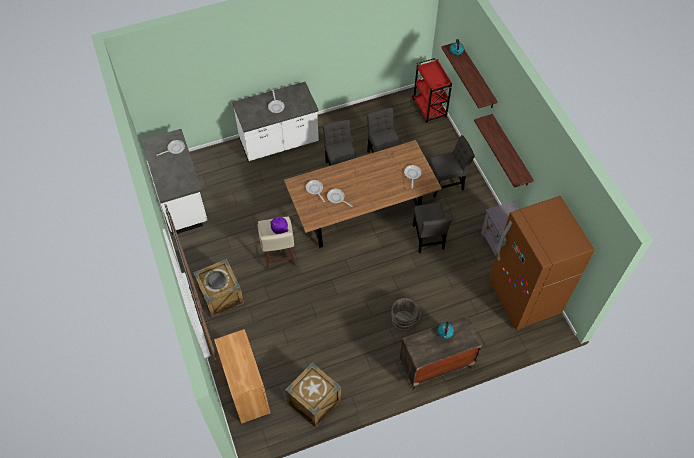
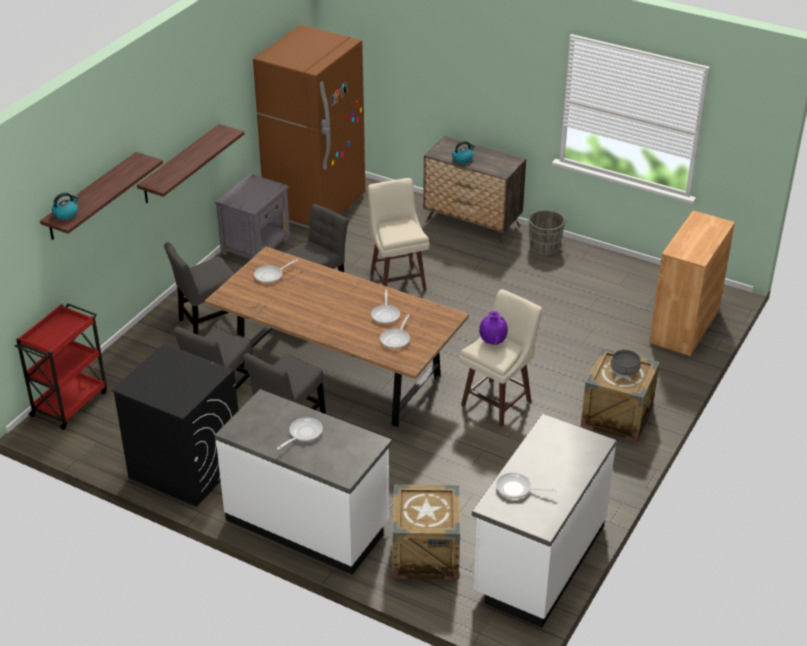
camera: 130 degrees left, 20 degrees down
(314, 401) = (624, 277): crate -> crate (425, 554)
(350, 124) = (185, 467): none -> black washing machine
(404, 321) = (451, 265): grey bucket -> grey bucket (545, 246)
(412, 285) = (398, 280): none -> beige stool
(446, 184) = (208, 323): grey chair -> grey chair turned 60 degrees counterclockwise

